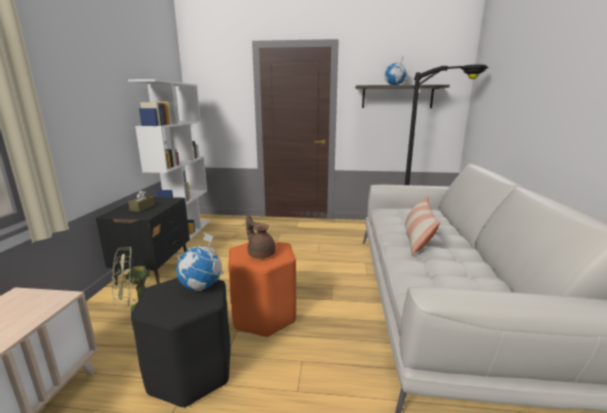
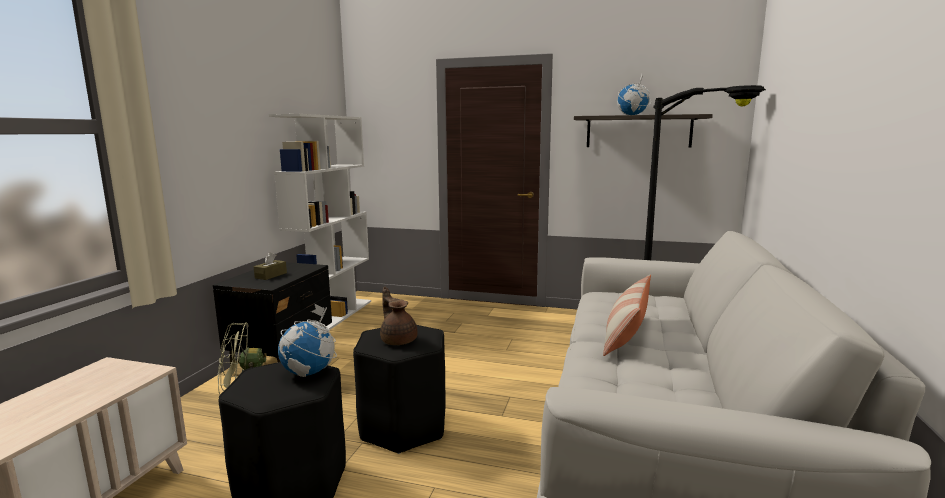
camera: 10 degrees right, 5 degrees down
(264, 315) = (404, 426): orange stool -> black stool

